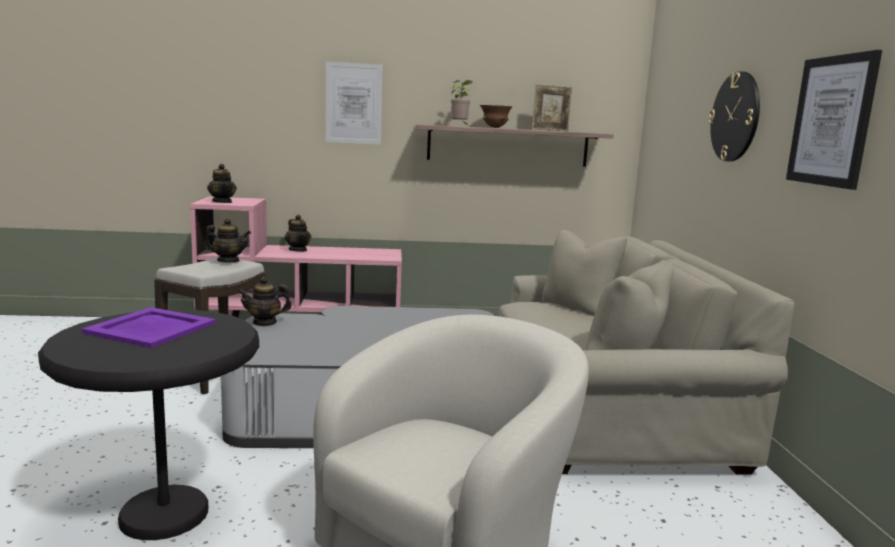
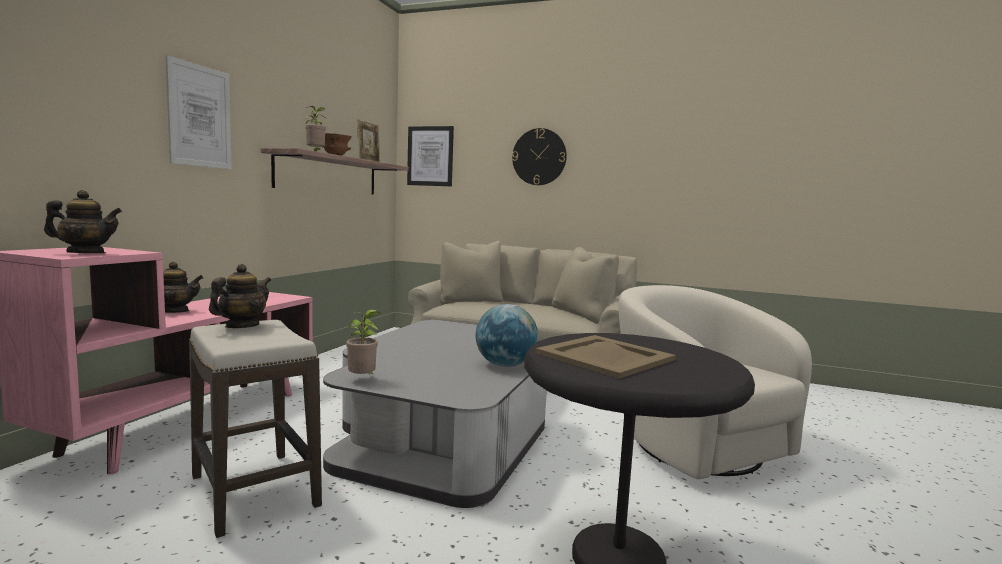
camera: 65 degrees left, 5 degrees down
(150, 328) = (605, 357): purple tray -> beige tray
(265, 322) = (363, 380): teapot -> potted plant
(353, 355) = (505, 365): none -> globe
(831, 121) = (636, 160): picture -> picture (430, 156)

